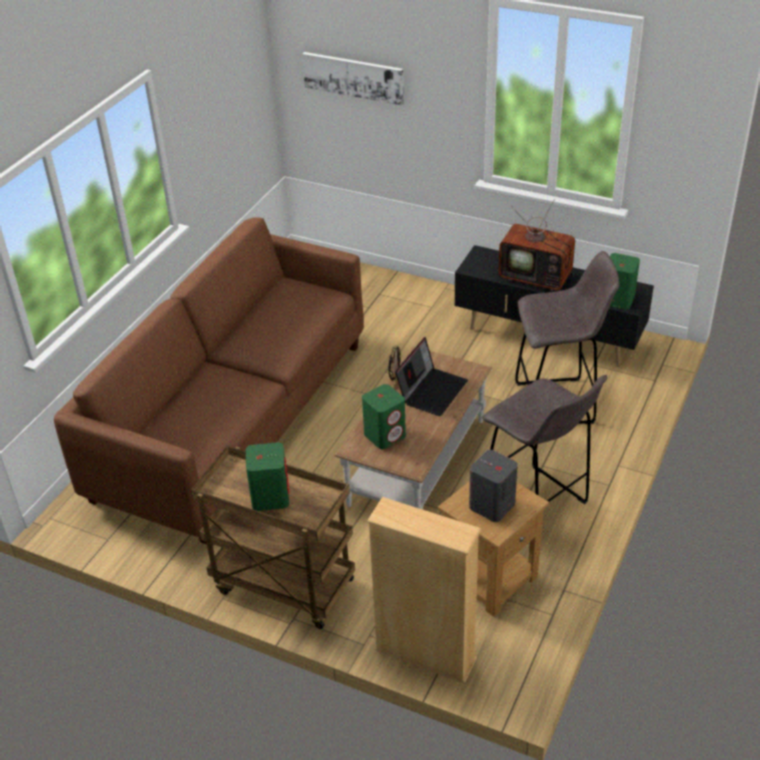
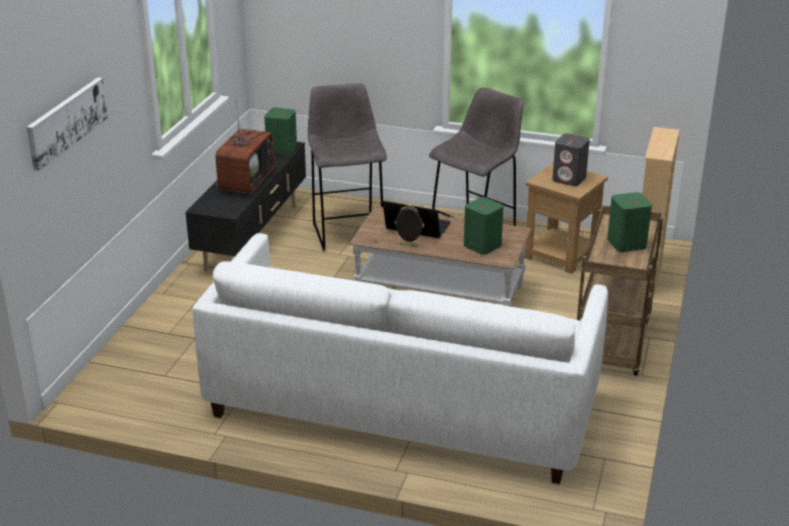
camera: 100 degrees left, 10 degrees down
(233, 419) = (401, 405): brown sofa -> white sofa

